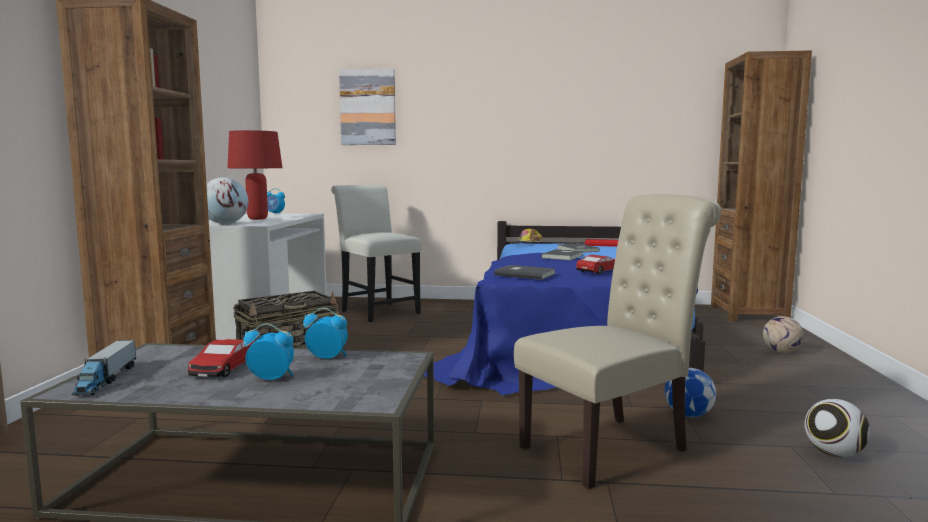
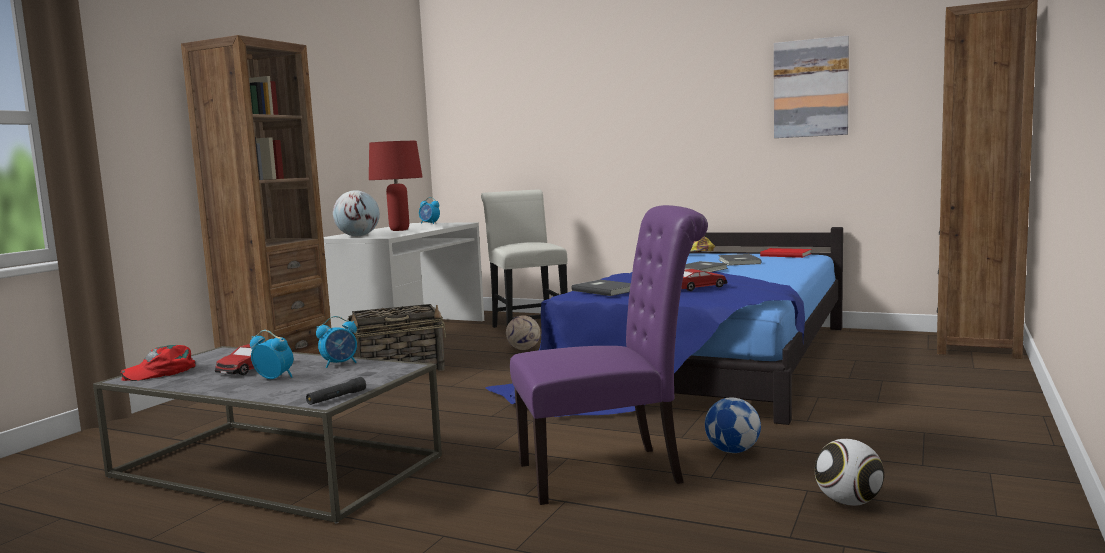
camera: 20 degrees right, 0 degrees up
(106, 379) = (161, 372): toy truck -> red cap
(327, 357) = (340, 364): alarm clock -> alarm clock turned 120 degrees clockwise
(368, 107) = (528, 104): picture -> picture (810, 88)
(385, 397) = (336, 398): none -> black flashlight
(612, 446) = (610, 472): beige chair -> purple chair
(781, 351) = (953, 392): football -> football (524, 349)

